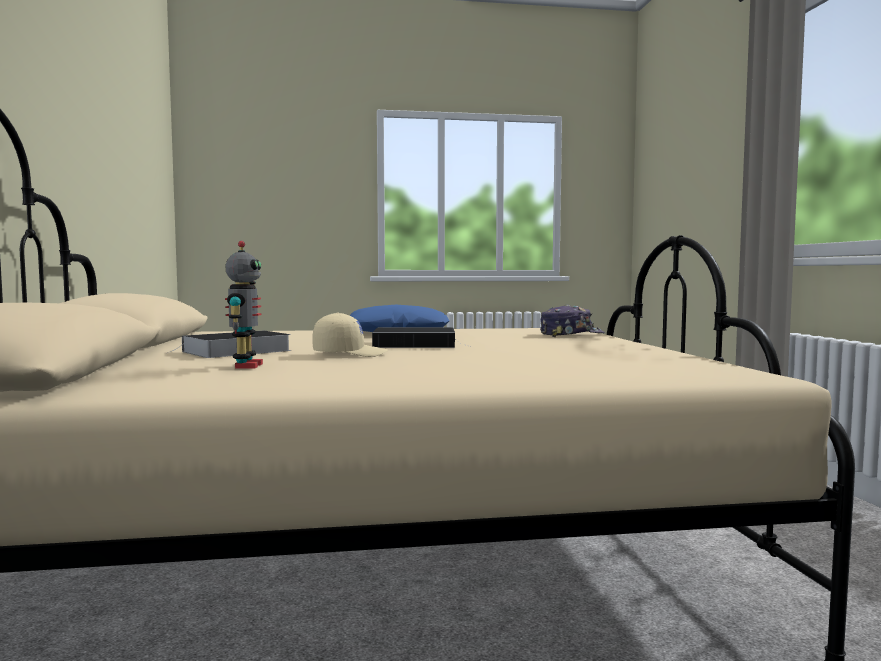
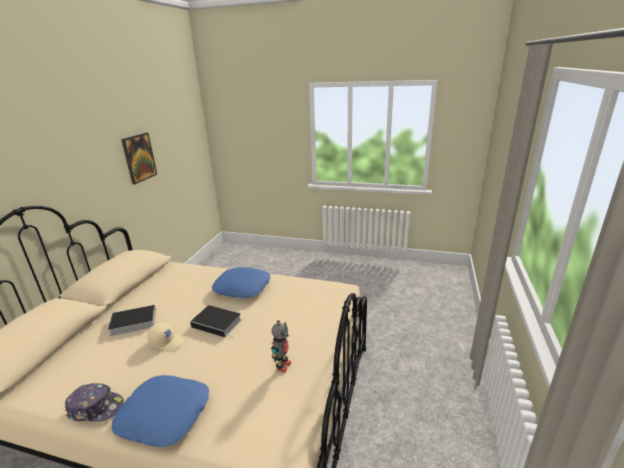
camera: 25 degrees right, 20 degrees up
(109, 155) = (139, 158): none -> picture
(246, 366) = (105, 359): toy robot -> toy robot (282, 366)
(487, 376) = (165, 414): none -> blue pillow
(571, 335) = (320, 314): cap -> cap (96, 408)

